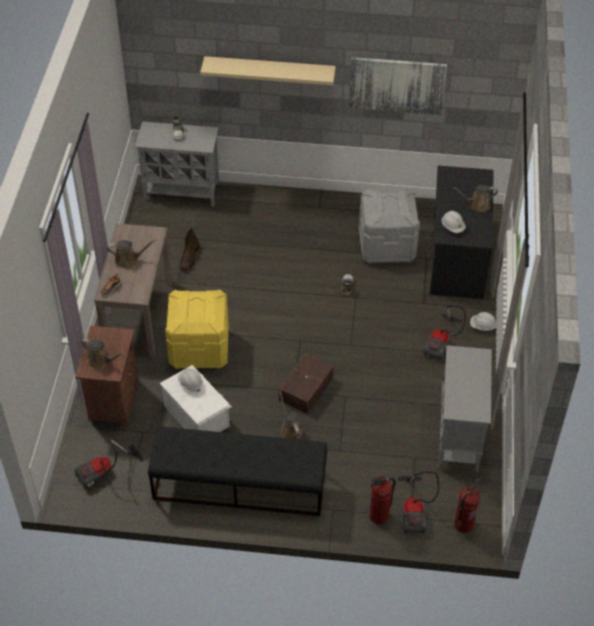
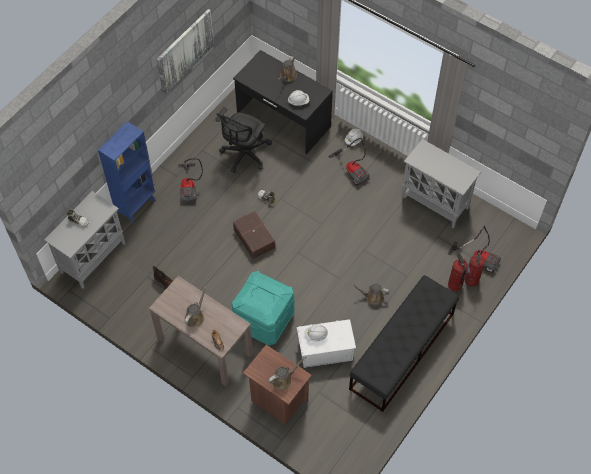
camera: 60 degrees left, 10 degrees up
(105, 472) = (341, 433): vacuum cleaner -> vacuum cleaner (190, 187)
(199, 348) = (263, 320): yellow storage box -> turquoise storage box
(262, 195) = (137, 205): none -> blue bookcase
(269, 70) = (112, 118): beige shelf -> none
(305, 389) = (342, 271): brown storage box -> brown storage box (254, 239)
(386, 246) = (244, 155): grey storage box -> black office chair
(463, 524) = (503, 237): fire extinguisher -> fire extinguisher (455, 285)

